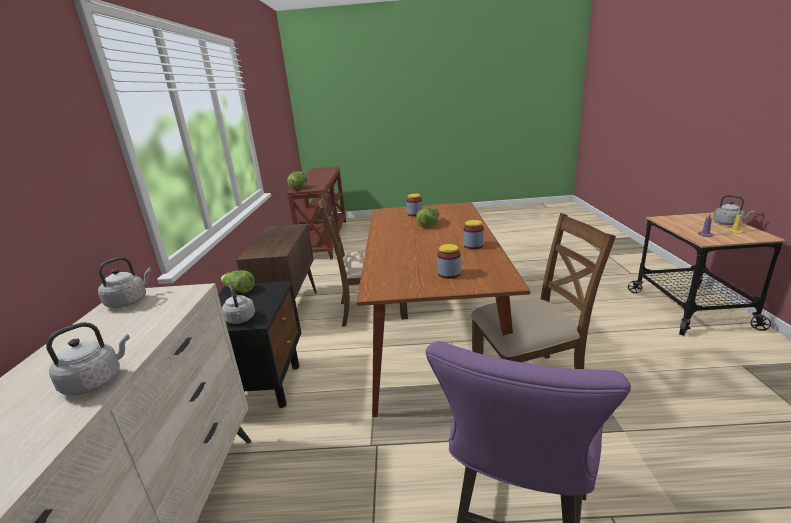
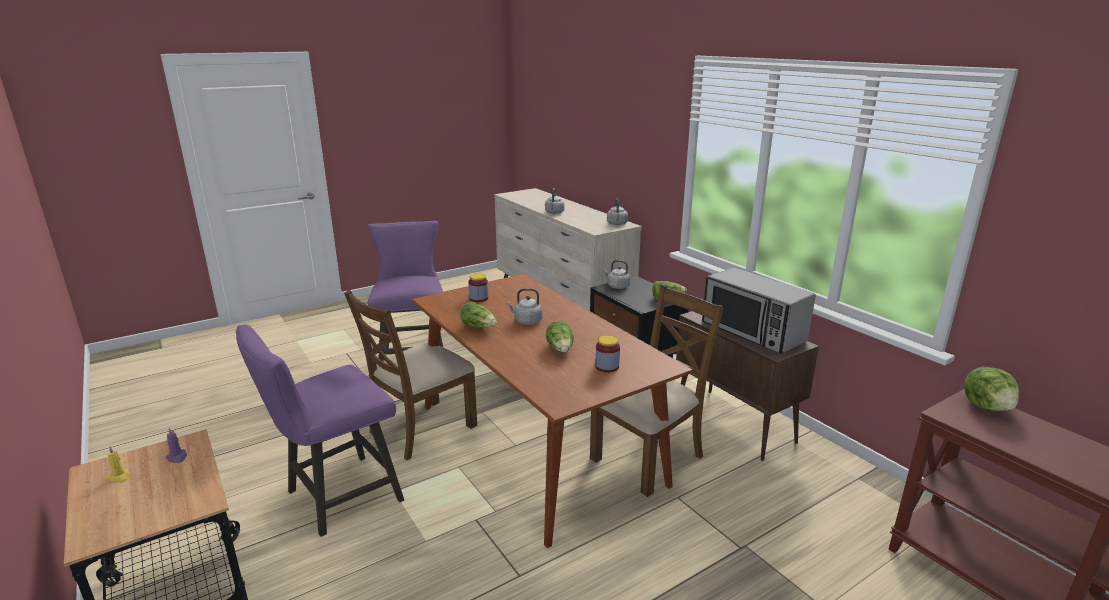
camera: 145 degrees right, 0 degrees up
(277, 237) = (752, 332): none -> microwave
(473, 246) = (479, 327): jar -> lettuce
(607, 341) = (336, 498): none -> purple stool
(728, 223) = (97, 507): grey kettle -> grey kettle (526, 321)

